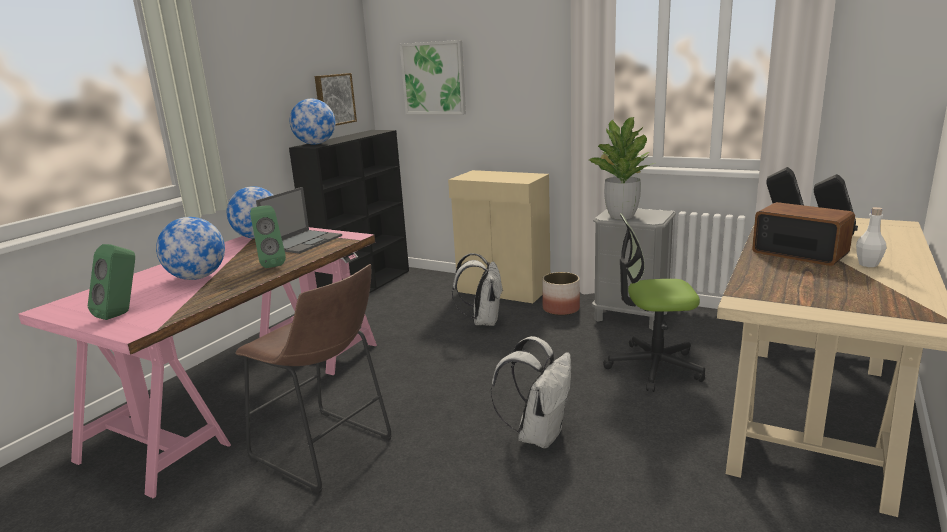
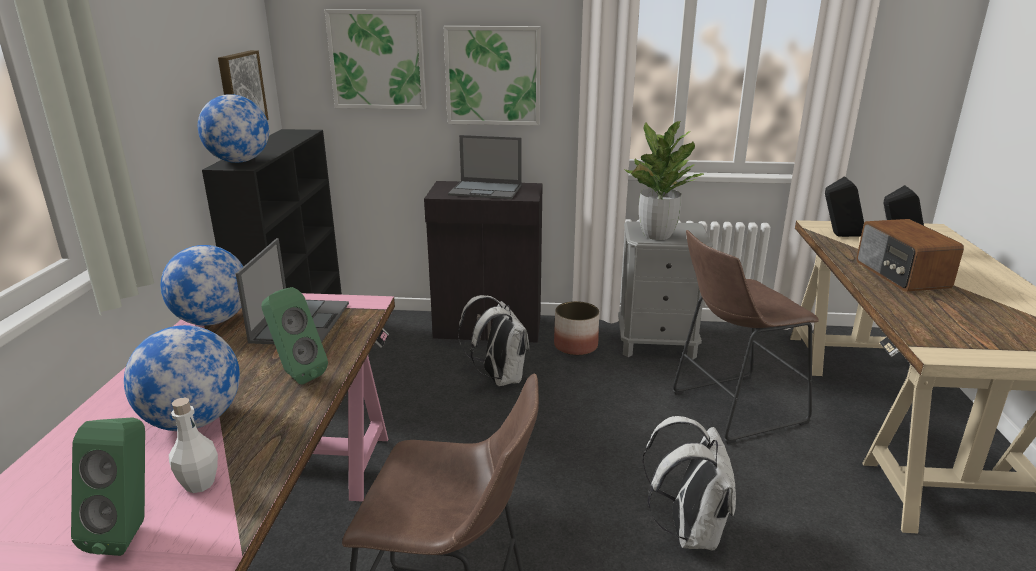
camera: 25 degrees left, 5 degrees up
(499, 176) = (486, 190): none -> laptop
(503, 290) = (488, 328): beige cabinet -> black cabinet
(511, 87) = (493, 76): none -> picture
(653, 367) = (731, 408): office chair -> brown stool
(799, 252) = (900, 275): radio -> radio turned 120 degrees counterclockwise
(868, 264) = (974, 284): white bottle -> white bottle (199, 484)

